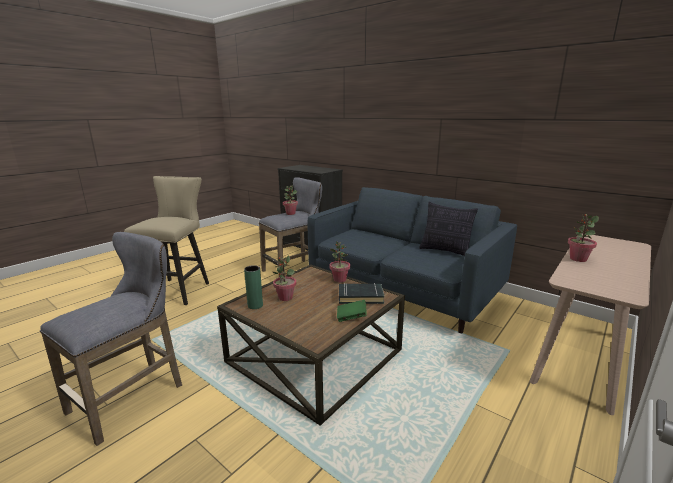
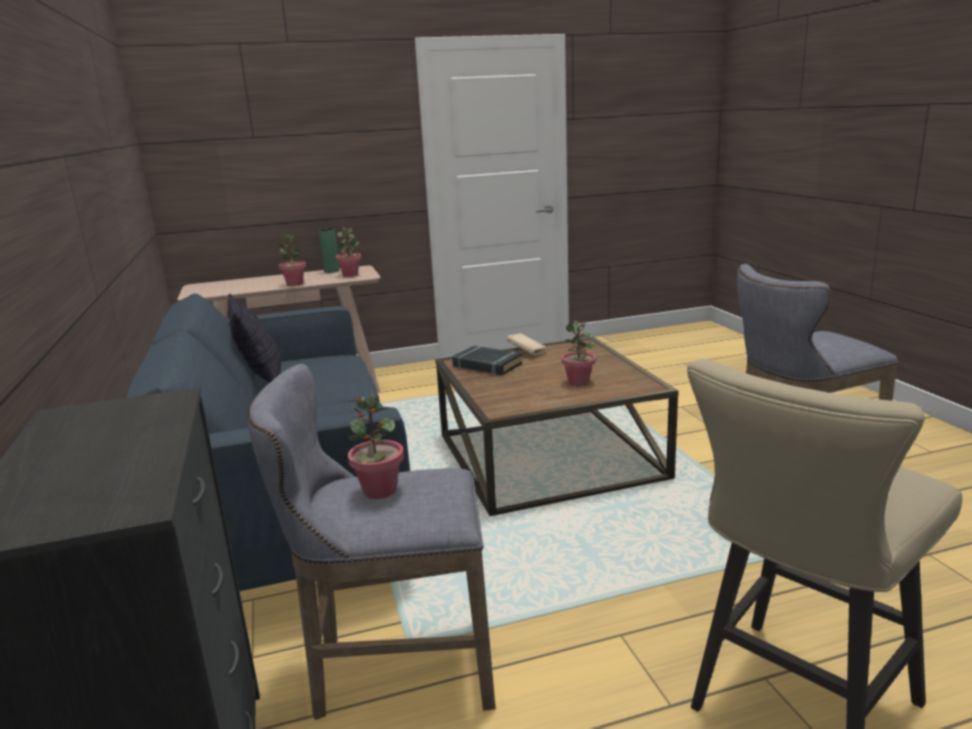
camera: 145 degrees left, 0 degrees up
(255, 305) = (625, 381): green vase -> green vase (331, 271)
(339, 280) = (479, 388): potted plant -> potted plant (350, 275)
(351, 317) = (526, 353): green book -> beige book

